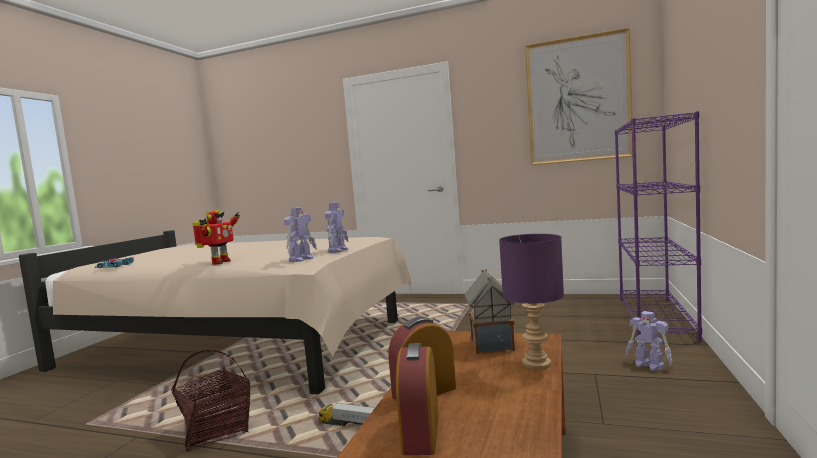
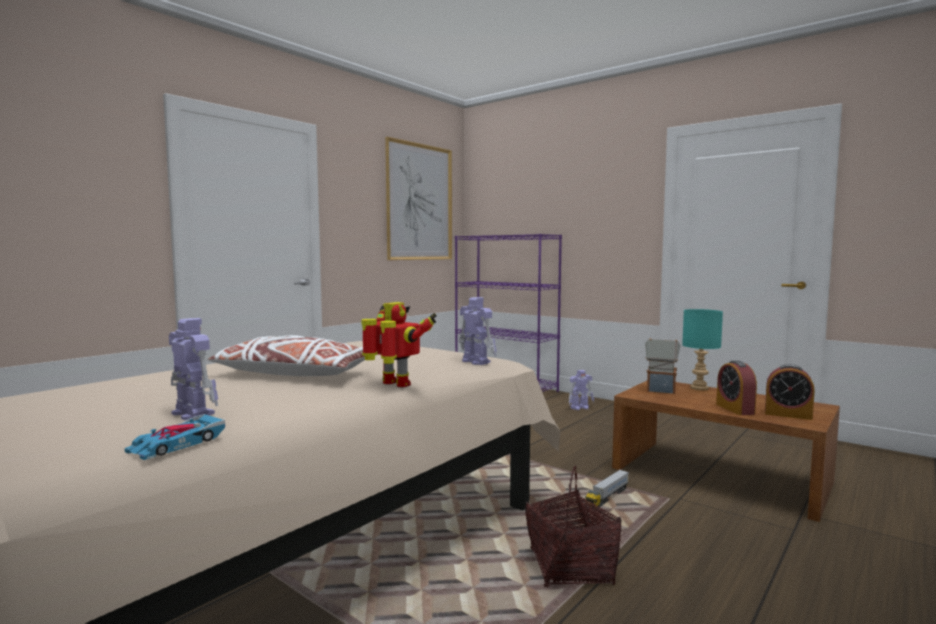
camera: 70 degrees left, 0 degrees up
(246, 250) = (294, 374): none -> white pillow
(338, 250) = (446, 351): toy robot -> toy robot (192, 413)
(536, 364) = (700, 388): purple table lamp -> turquoise table lamp

